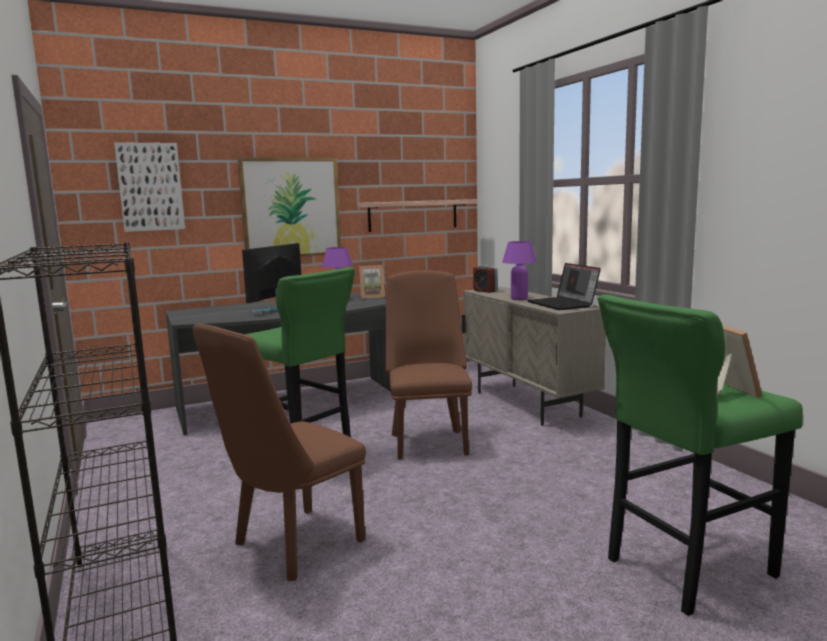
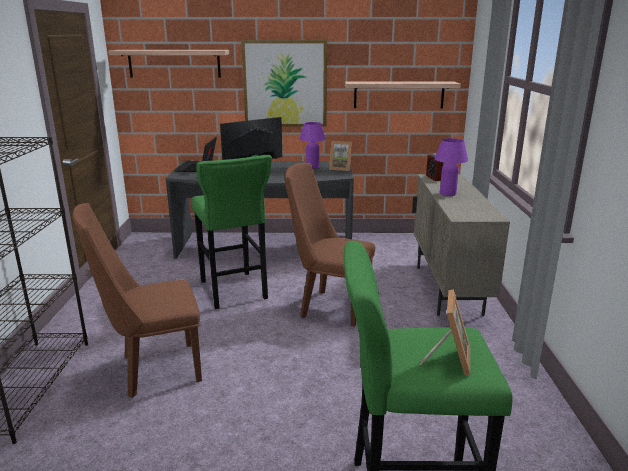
camera: 25 degrees right, 10 degrees up
(150, 187) = (174, 63): picture -> shelf
(428, 441) = (329, 307): brown chair -> brown chair turned 90 degrees counterclockwise
(563, 304) = (475, 209): laptop -> laptop (197, 167)

